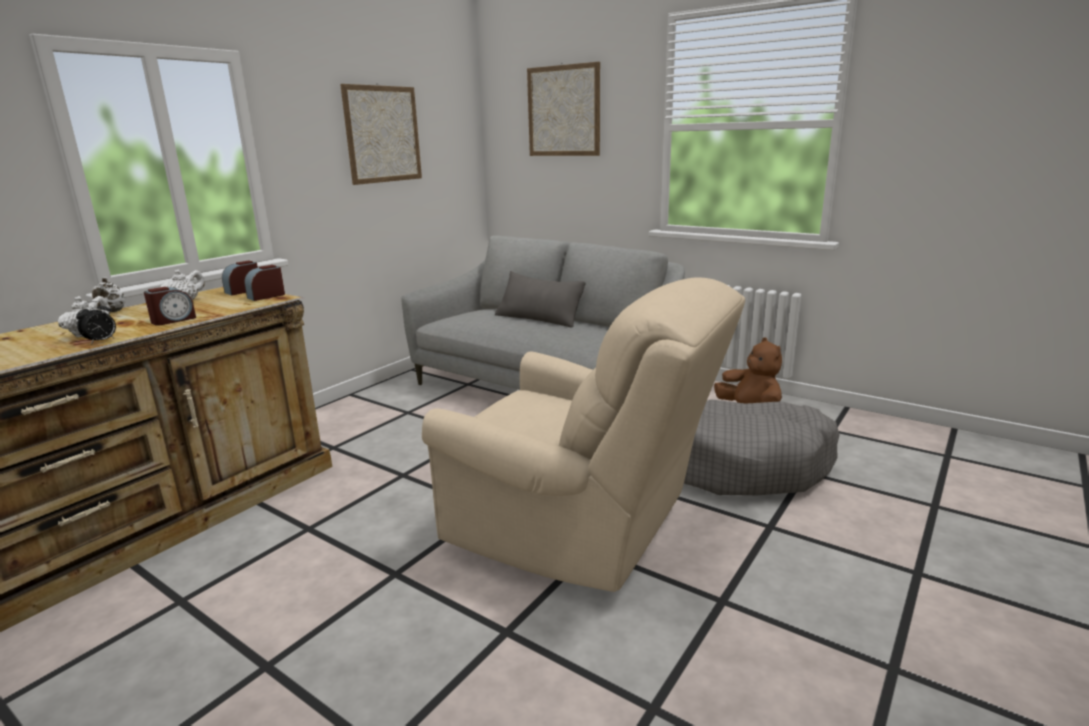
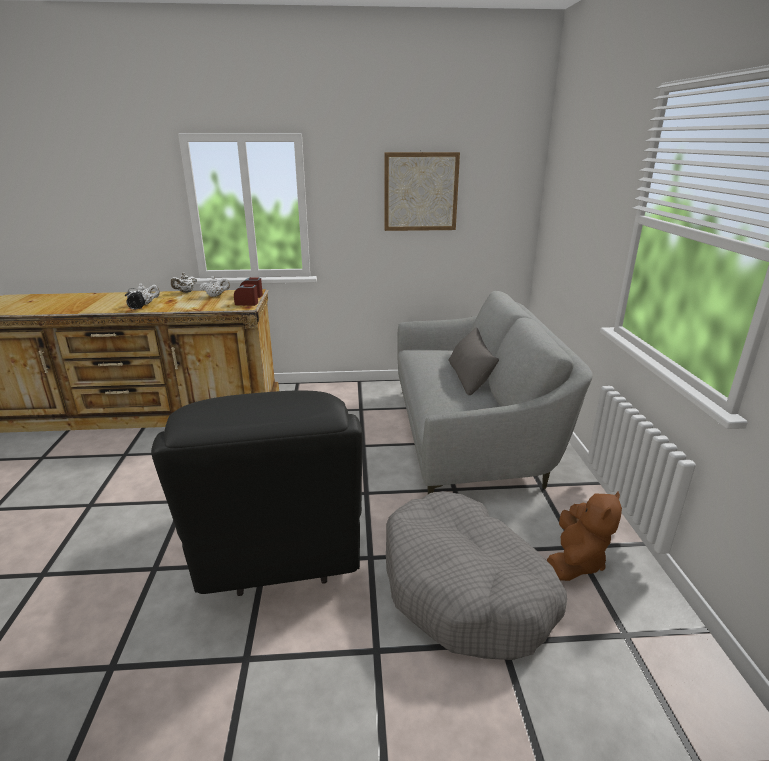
camera: 50 degrees right, 5 degrees up
(173, 320) = (182, 306): alarm clock -> none
(563, 110) = (582, 181): picture -> none
(584, 533) = (280, 551): beige armchair -> black armchair

